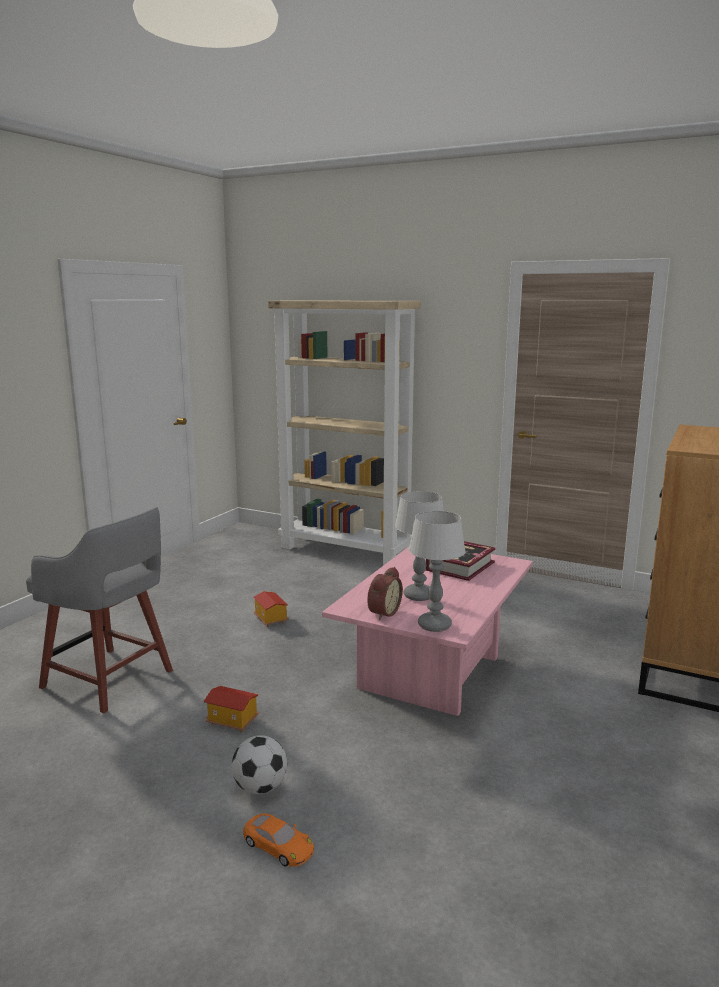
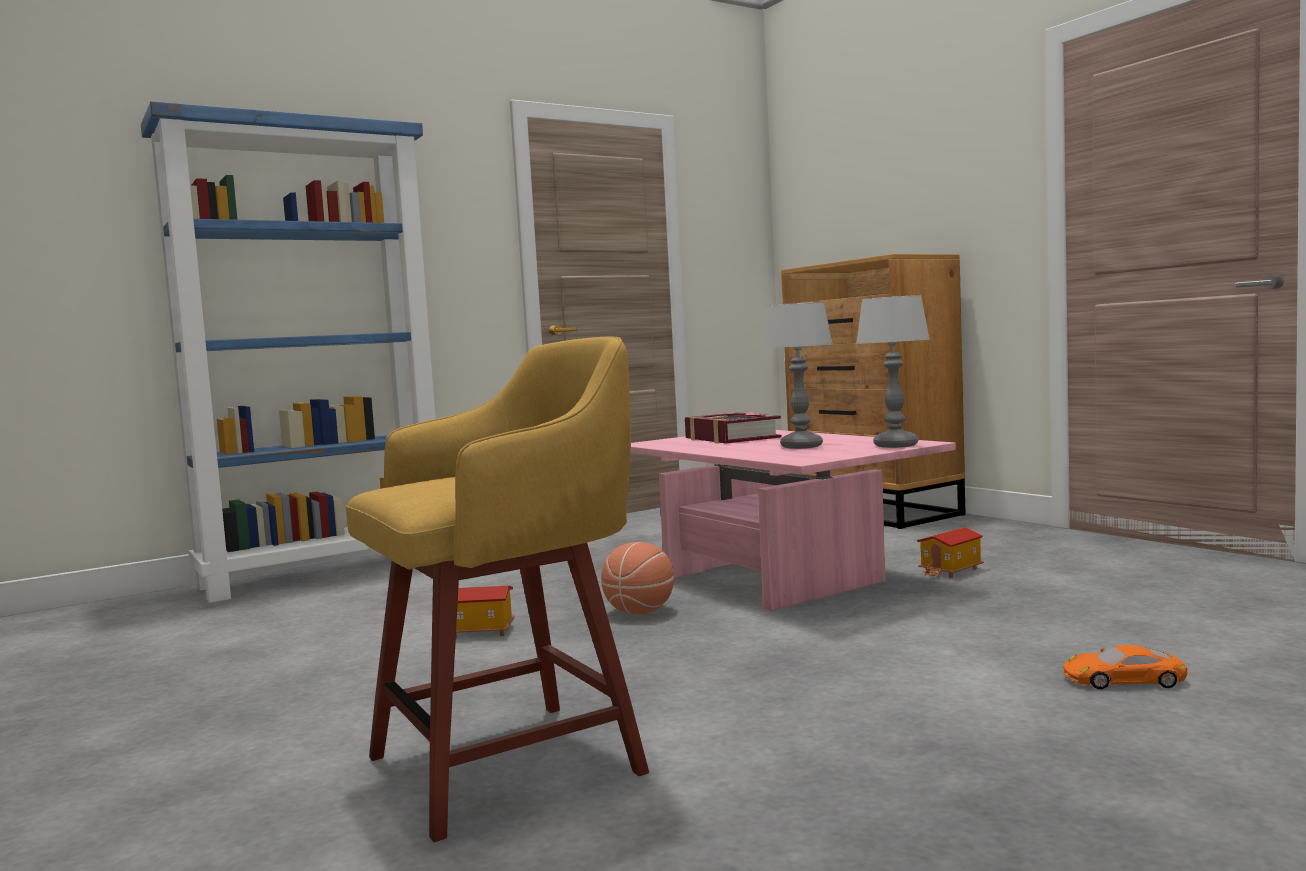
camera: 60 degrees left, 10 degrees down
(110, 680) = (514, 762): grey stool -> yellow stool
(231, 722) = (789, 680): toy house -> toy house (951, 571)
(260, 787) = (985, 678): football -> none
(278, 845) = (1123, 679): orange toy car -> orange toy car turned 150 degrees counterclockwise
(327, 649) = (639, 612): none -> basketball
(346, 551) = (327, 573): beige bookcase -> blue bookcase
(382, 612) = (836, 453): alarm clock -> none

